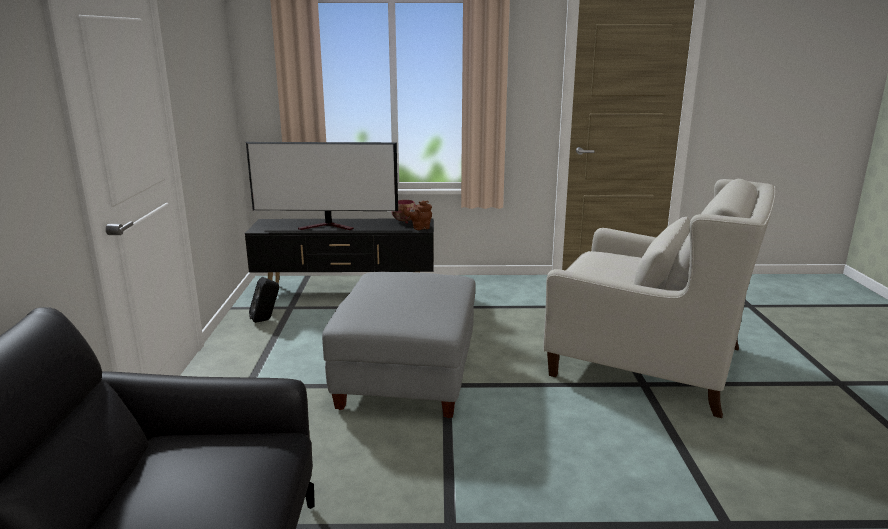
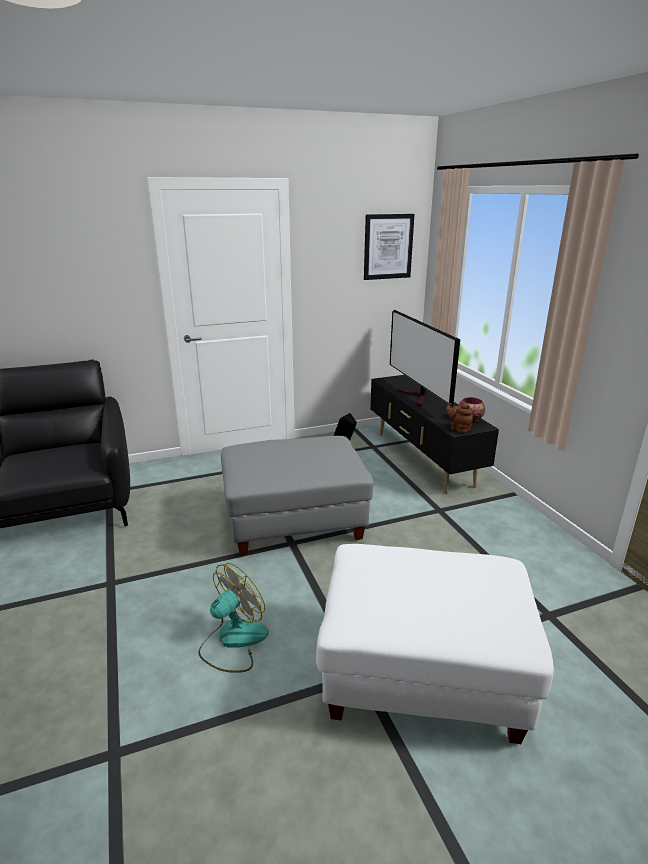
camera: 70 degrees right, 5 degrees up
(217, 67) = (388, 246): none -> picture
(590, 440) = (233, 641): none -> fan
(646, 361) = (422, 674): white armchair -> white ottoman

